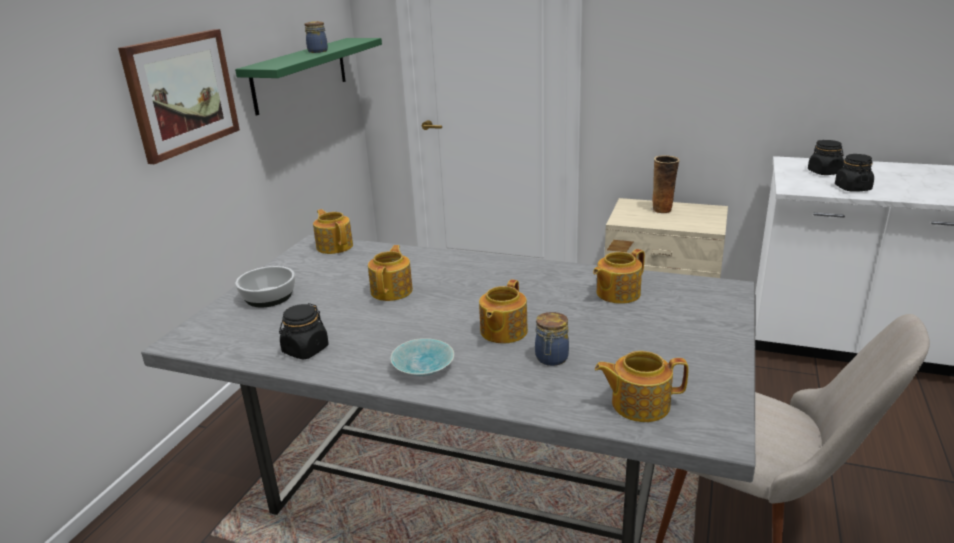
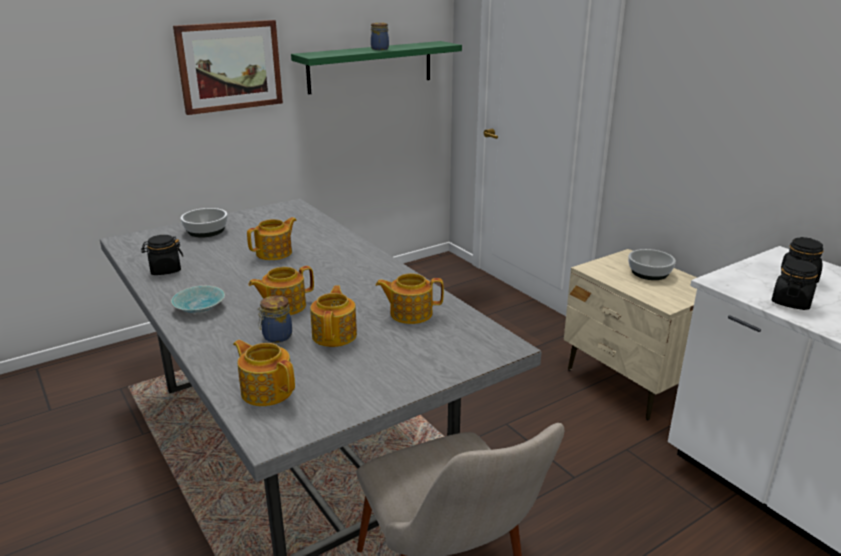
camera: 35 degrees right, 0 degrees up
(335, 246) = (299, 211): teapot -> teapot (335, 335)
(663, 210) = (649, 272): vase -> bowl

